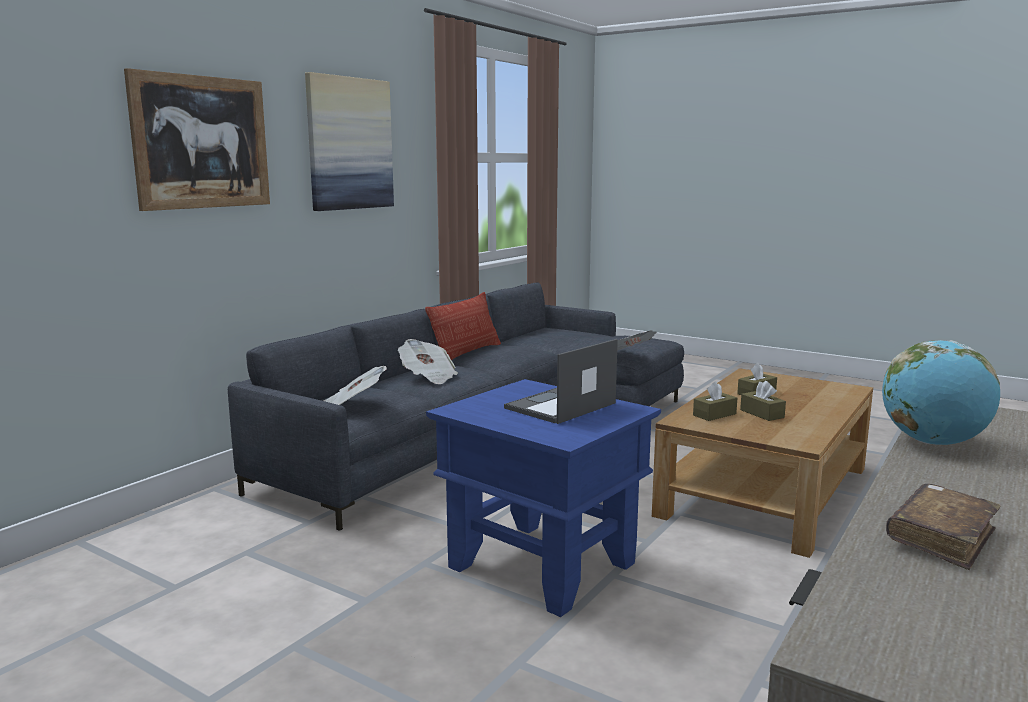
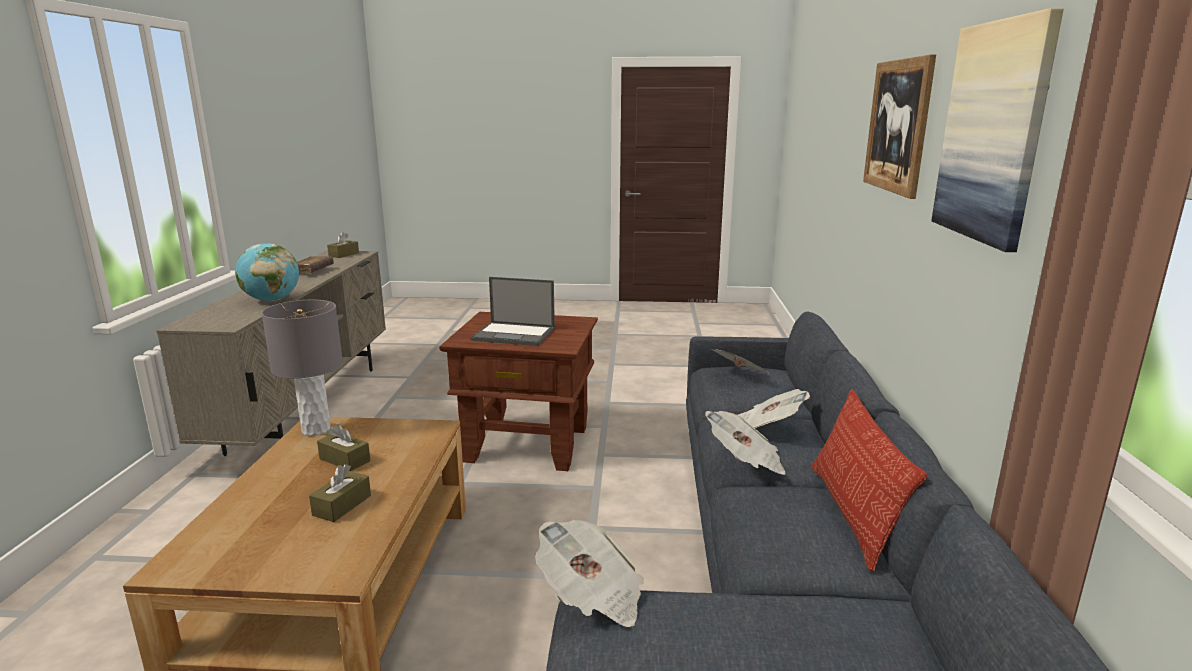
camera: 150 degrees right, 5 degrees up
(478, 369) = (745, 461): none -> newspaper
(542, 564) = (527, 444): blue side table -> brown side table
(560, 406) = (515, 334): laptop -> laptop turned 90 degrees clockwise
(714, 414) = (400, 445): brown tissue box -> brown tissue box (344, 254)
(798, 438) = (315, 430): none -> grey table lamp

